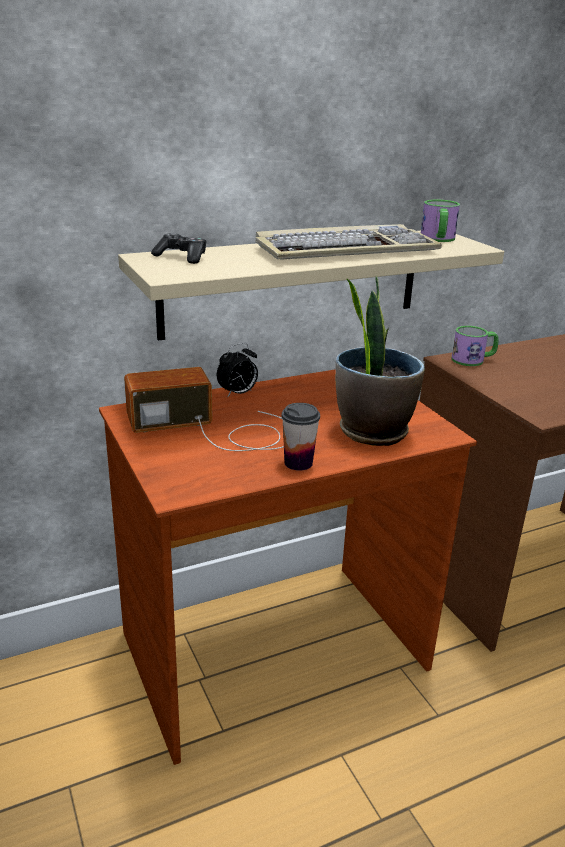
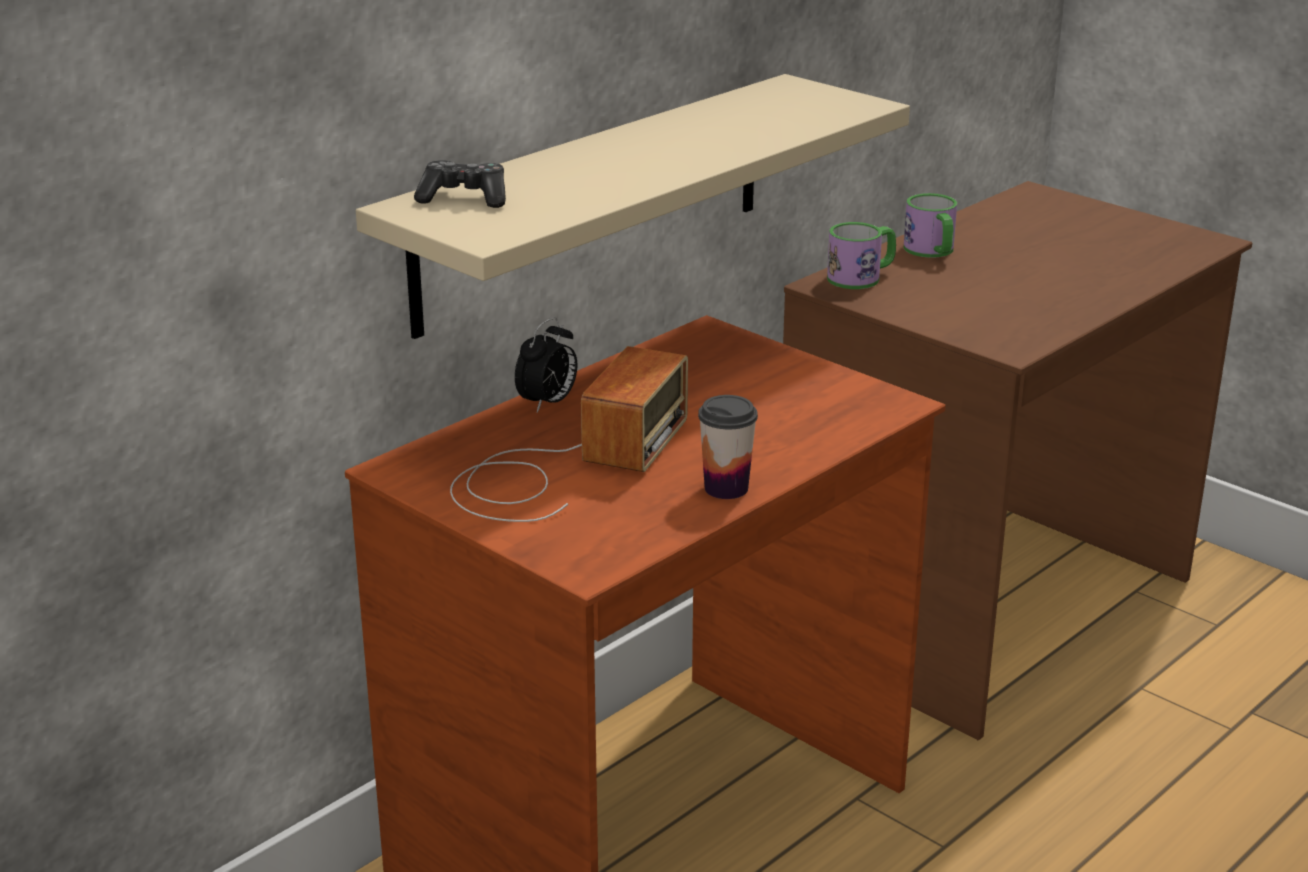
camera: 20 degrees left, 0 degrees up
(216, 429) = (566, 465): radio -> radio turned 150 degrees clockwise
(346, 250) = (689, 141): keyboard -> none
(372, 431) = (794, 420): potted plant -> none
(438, 239) = (800, 98): mug -> mug (932, 251)

